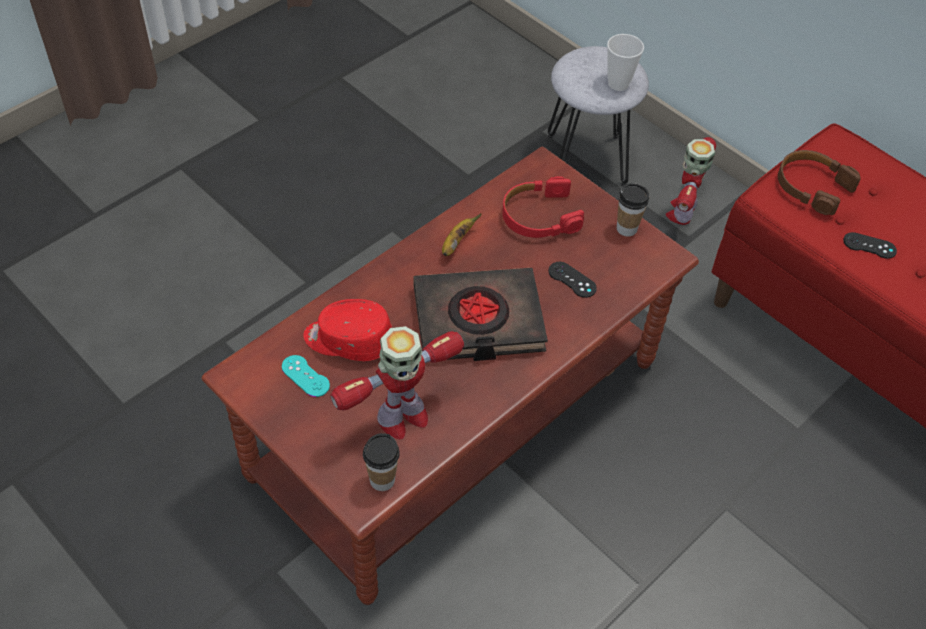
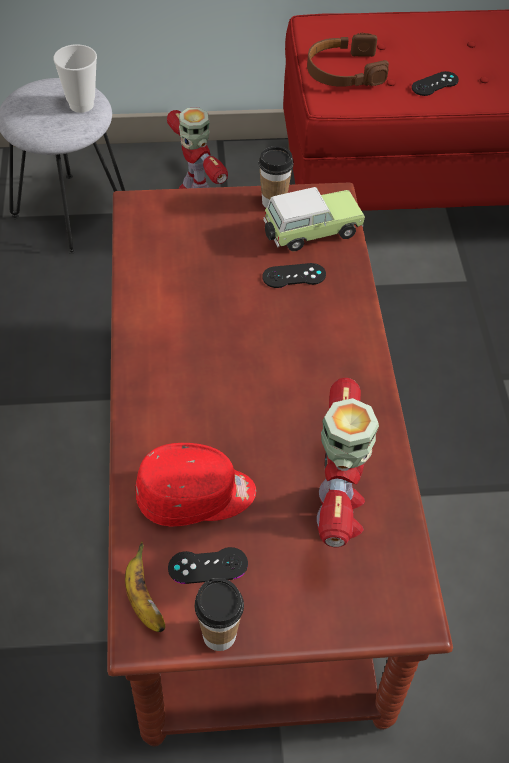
camera: 50 degrees left, 0 degrees up
(305, 376) = (208, 566): turquoise game controller -> black game controller
(348, 340) = (196, 496): red cap -> red cap turned 150 degrees counterclockwise
(382, 480) = (400, 580): cup -> cup (219, 635)
(456, 243) = (163, 328): banana -> banana (143, 600)
(478, 321) = (275, 374): black book -> none
(539, 216) = (196, 249): red headphones -> none
(620, 264) = (309, 232): none -> toy car

